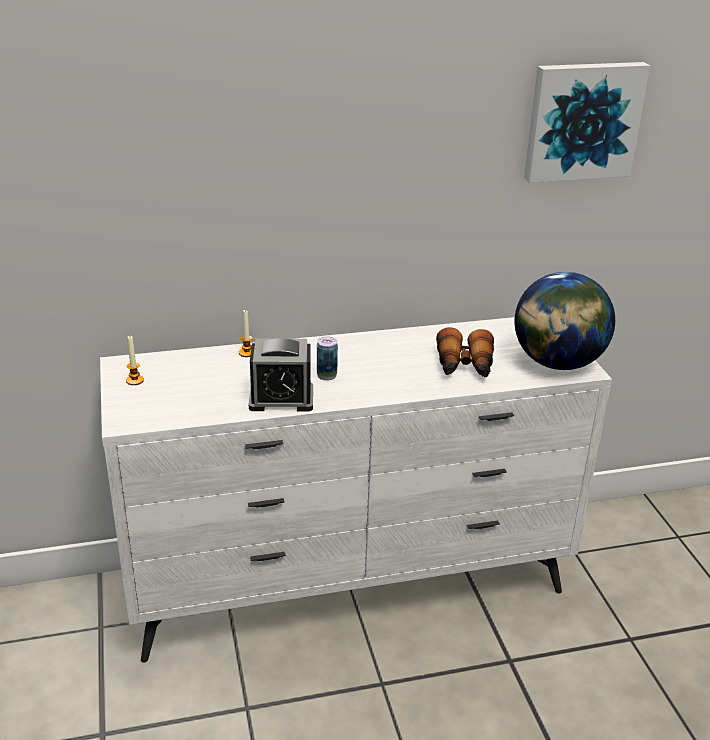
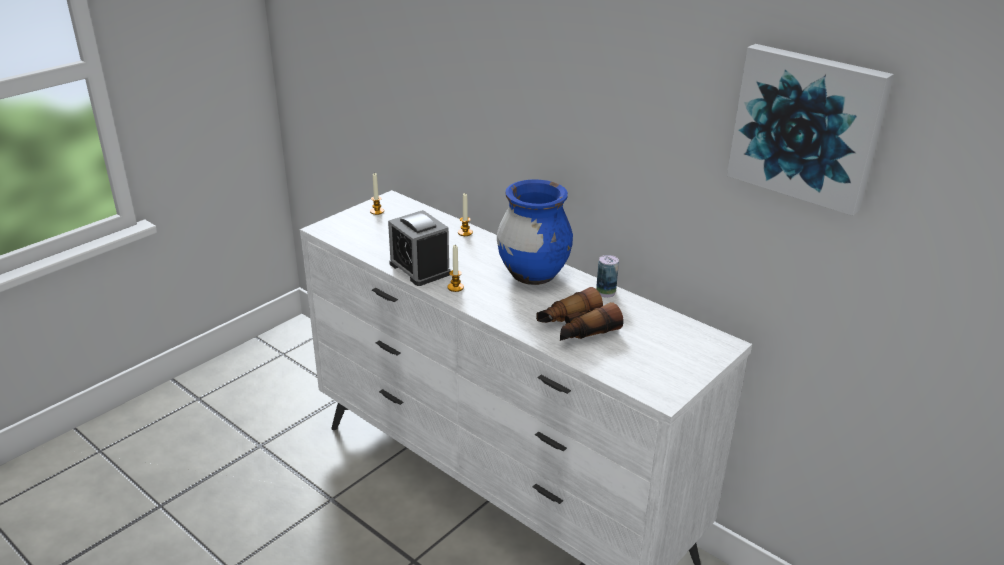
camera: 55 degrees right, 0 degrees up
(326, 375) = (476, 273): can -> can (605, 292)
(338, 393) = (455, 287): none -> candle
(362, 351) = (533, 275): none -> blue vase
(557, 363) = (653, 375): globe -> none

